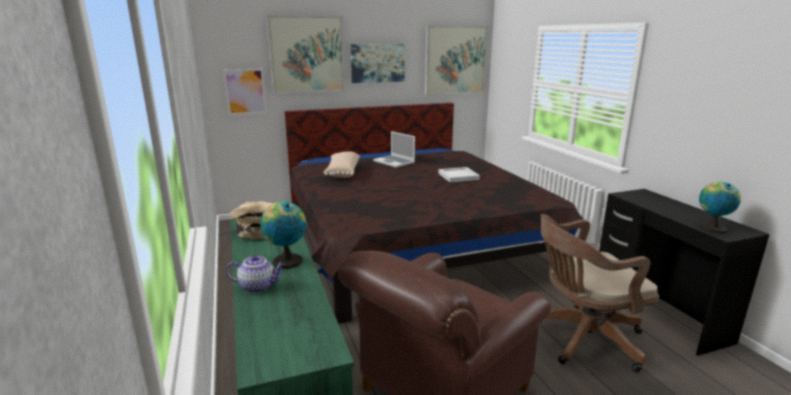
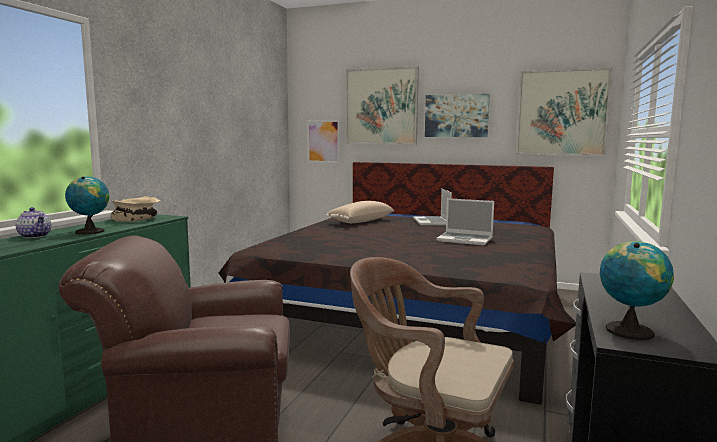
camera: 40 degrees right, 10 degrees down
(458, 176) = (465, 240): white tray -> laptop

